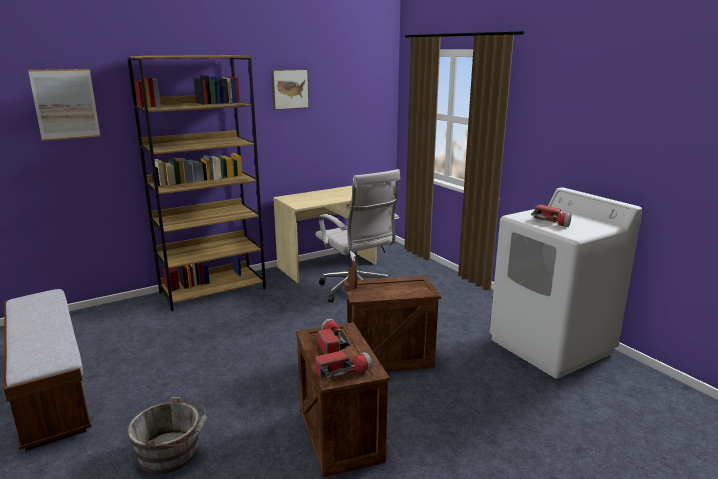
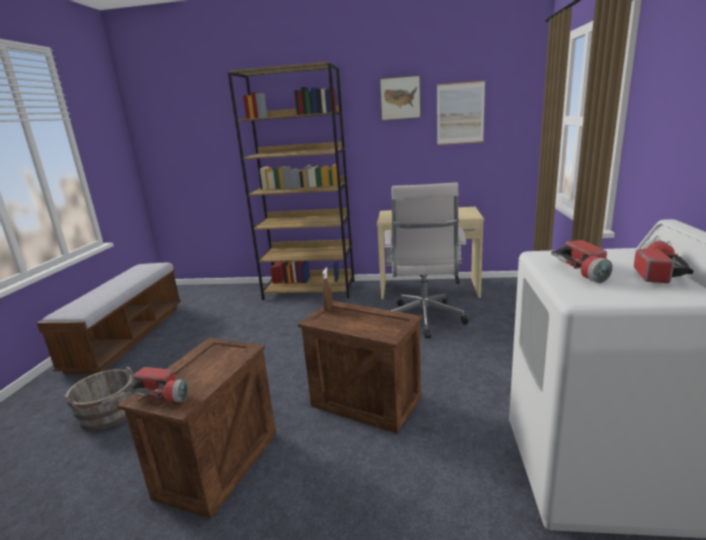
camera: 40 degrees right, 0 degrees up
(65, 104) = (203, 119): picture -> picture (460, 113)
(331, 343) = (208, 360): flashlight -> flashlight (657, 272)

